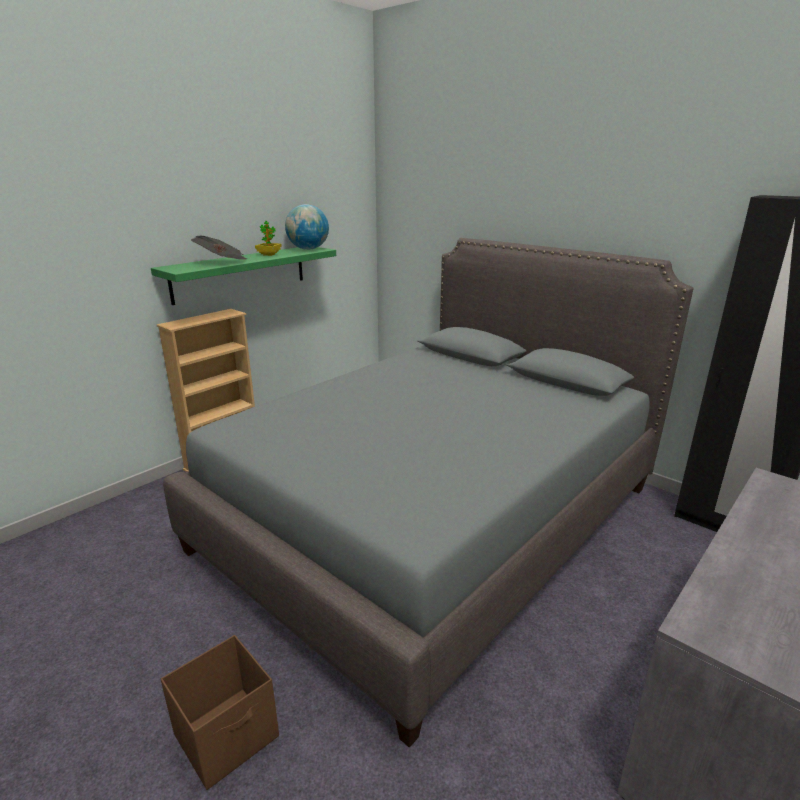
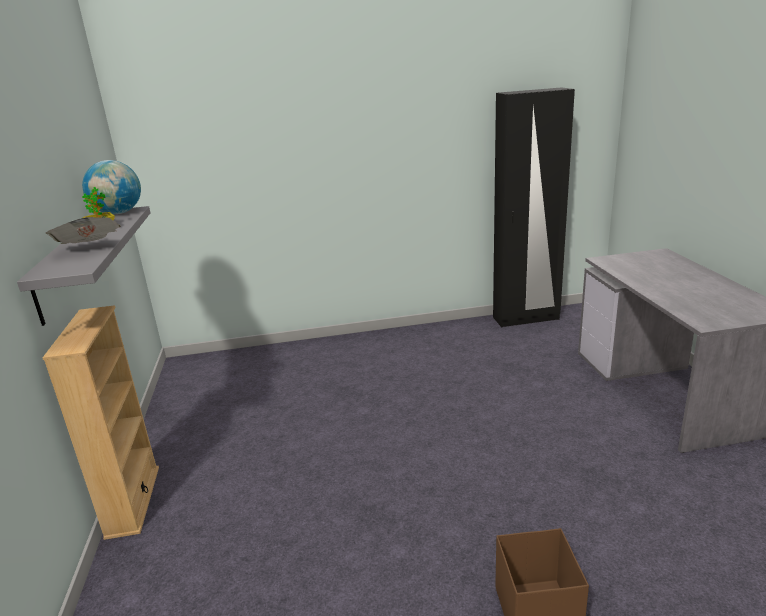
camera: 50 degrees left, 0 degrees up
(240, 273) = (71, 262): green shelf -> grey shelf
(434, 517) = (396, 411): grey bed -> none

